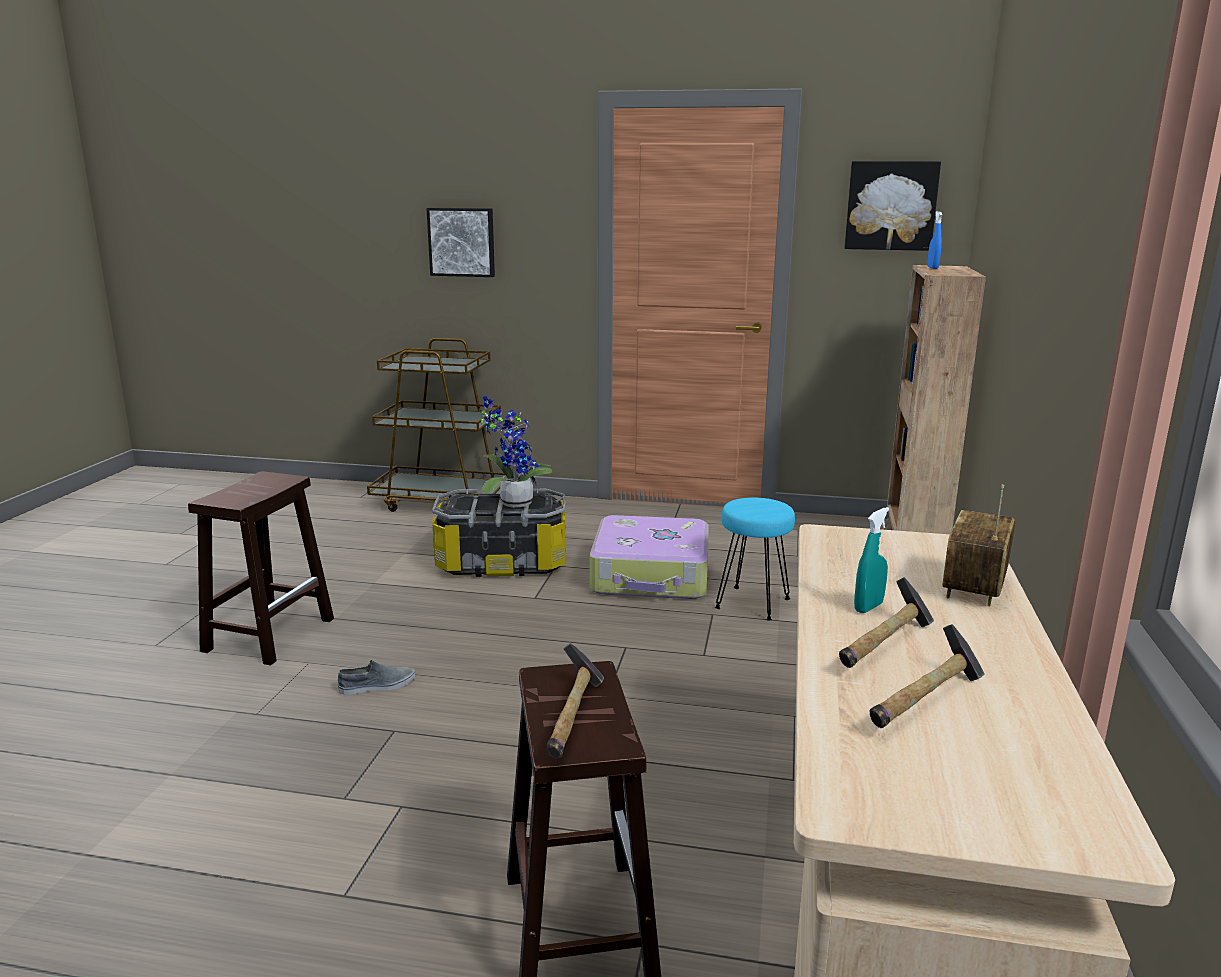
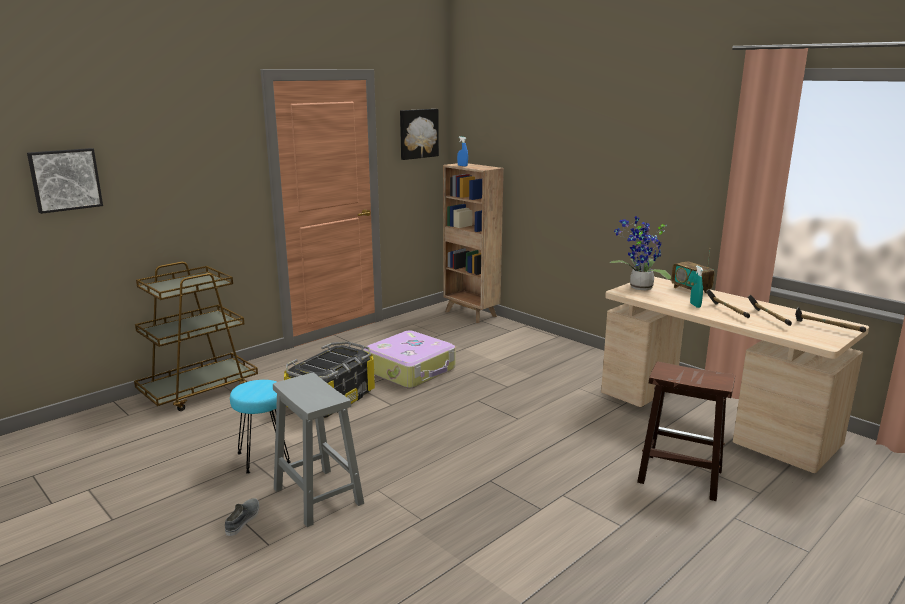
camera: 55 degrees left, 0 degrees up
(270, 634) = (317, 495): brown stool -> grey stool
(377, 685) = (435, 474): grey shoe -> grey shoe (243, 519)
(462, 242) = (171, 185): picture -> picture (65, 179)
(512, 503) = (333, 357): potted plant -> potted plant (638, 288)
(573, 719) = (700, 377): hammer -> hammer (826, 328)
(753, 603) = (473, 360): turquoise stool -> turquoise stool (264, 457)

